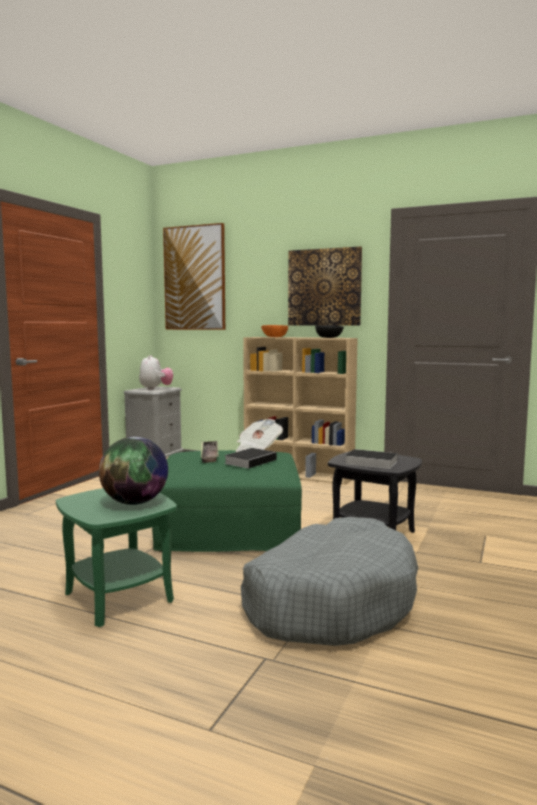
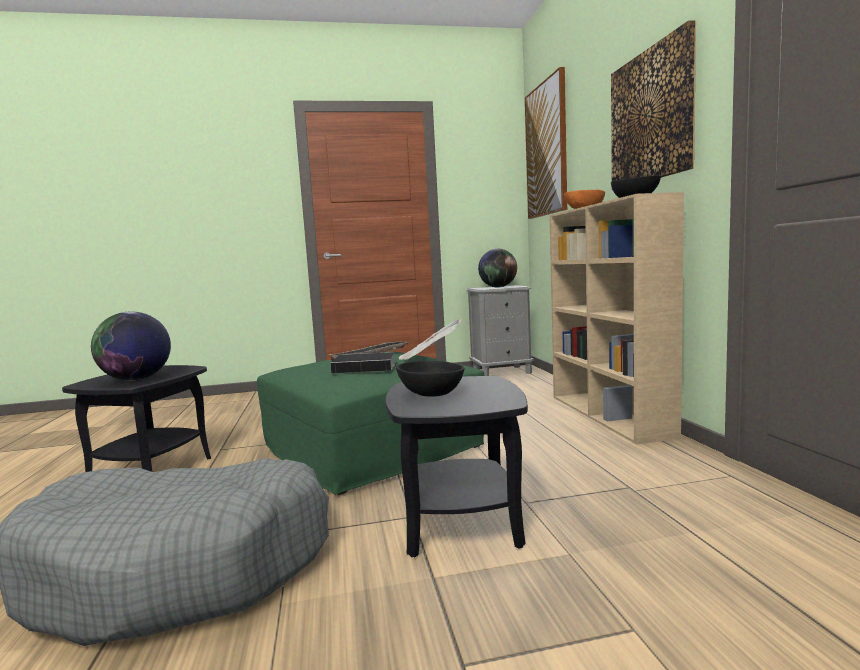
camera: 55 degrees right, 0 degrees up
(118, 597) = (152, 471): green side table -> black side table
(155, 389) = (498, 287): plush toy -> globe
(369, 462) = (431, 393): book -> black bowl

